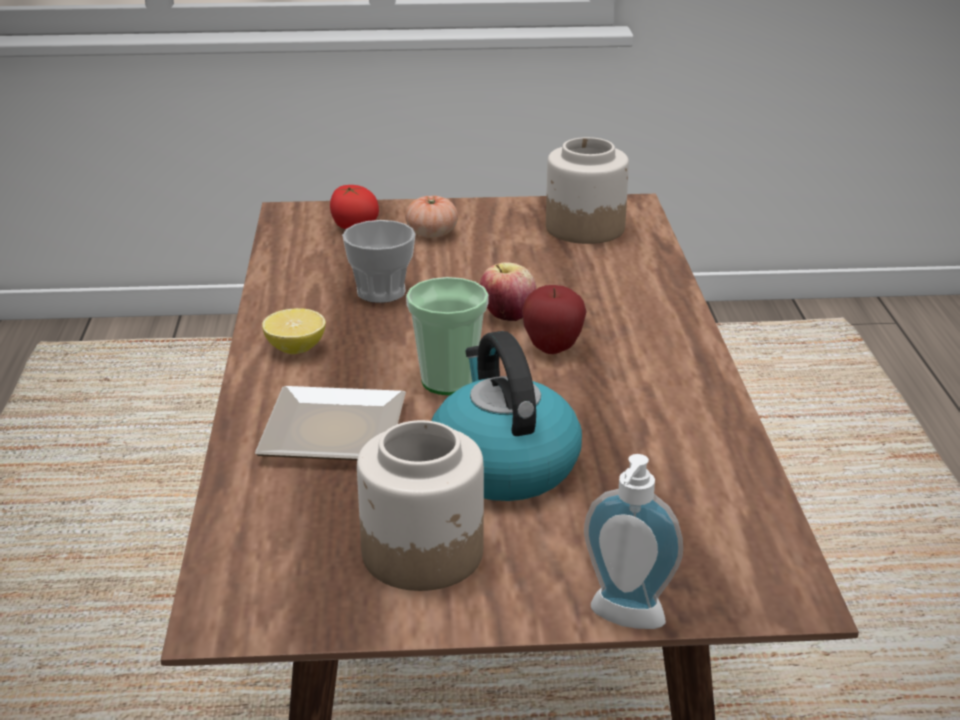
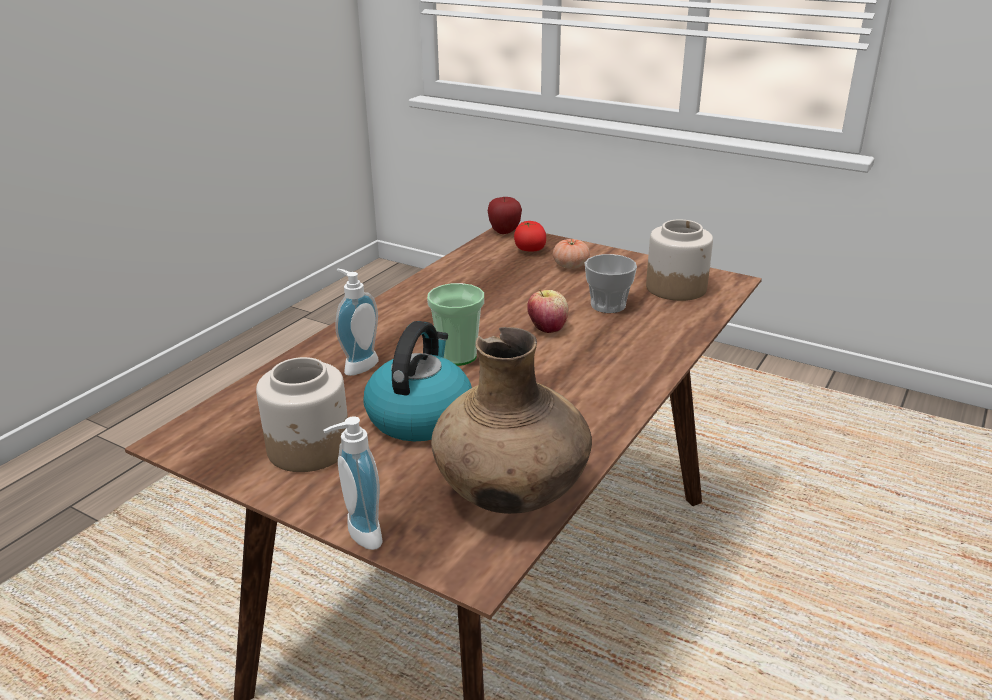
camera: 35 degrees right, 0 degrees up
(295, 349) = (402, 310): lemon -> none
(337, 434) = (358, 365): plate -> soap dispenser
(381, 292) = (492, 292): cup -> cup (608, 305)
(553, 348) = (547, 357): apple -> apple (504, 232)
(718, 507) = (512, 493): none -> brown vase

